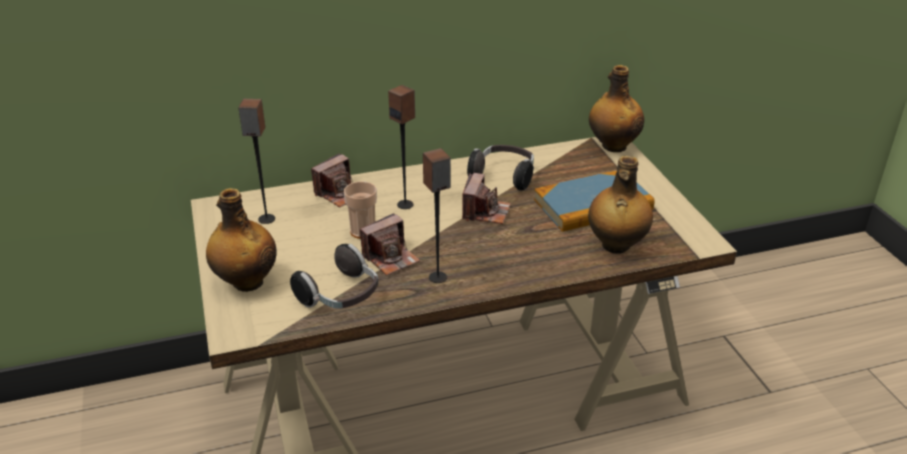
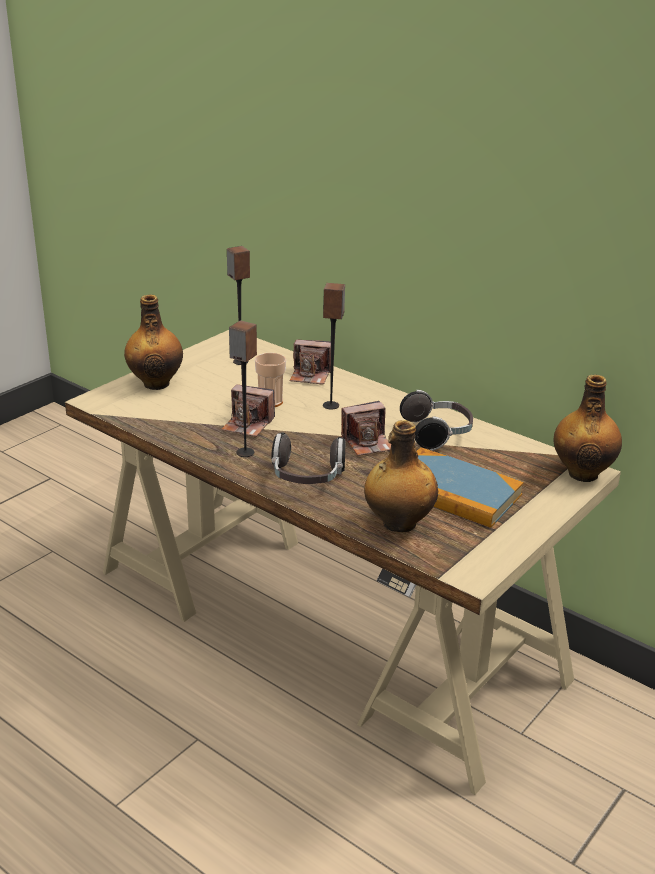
camera: 55 degrees right, 5 degrees down
(341, 296) = (176, 422): headphones -> headphones (307, 478)

